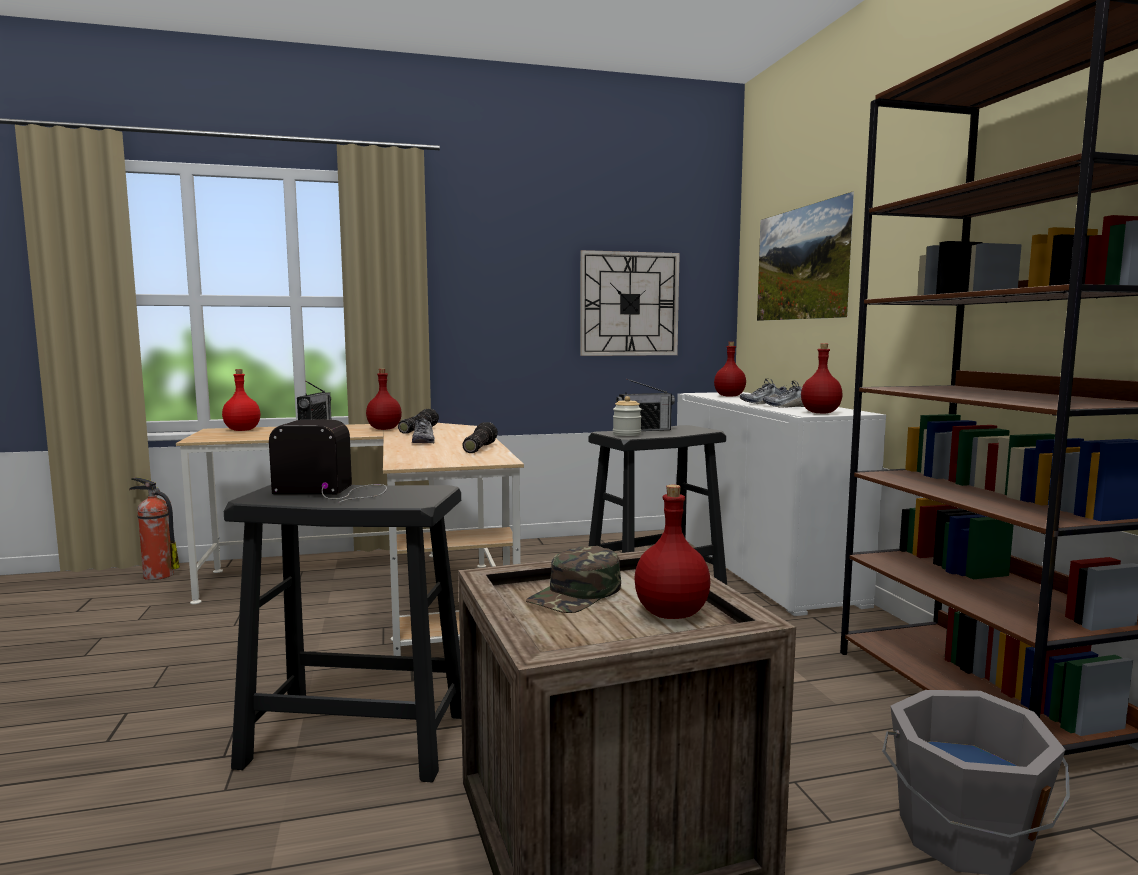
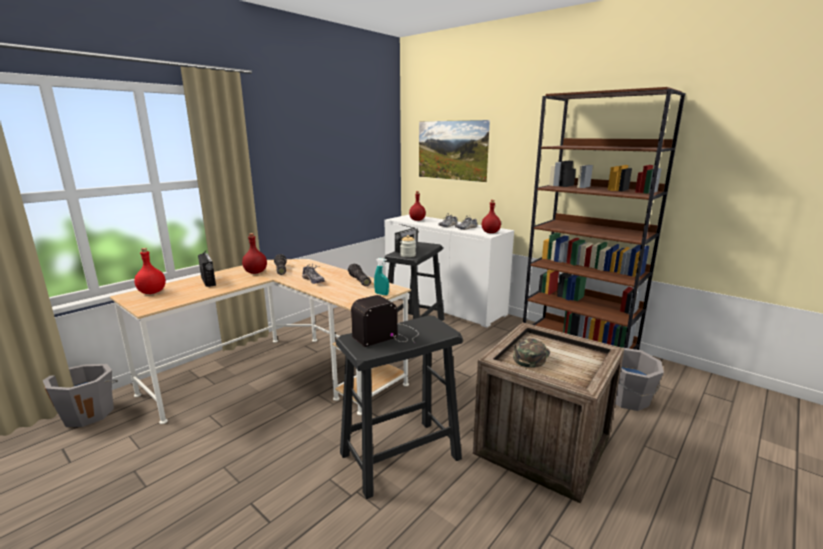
camera: 35 degrees left, 10 degrees up
(157, 575) = (89, 413): fire extinguisher -> grey bucket
(465, 462) = (381, 294): none -> turquoise spray bottle
(576, 594) = (531, 356): green cap -> green cap turned 150 degrees counterclockwise
(629, 304) = (354, 170): wall clock -> none
(669, 613) = (574, 354): red bottle -> none

